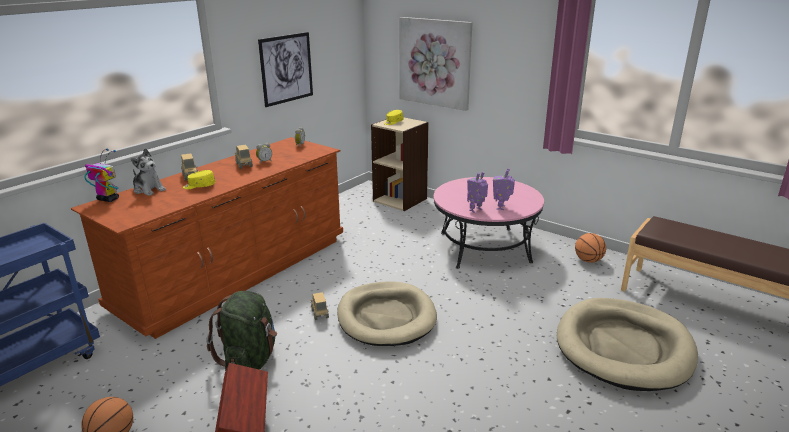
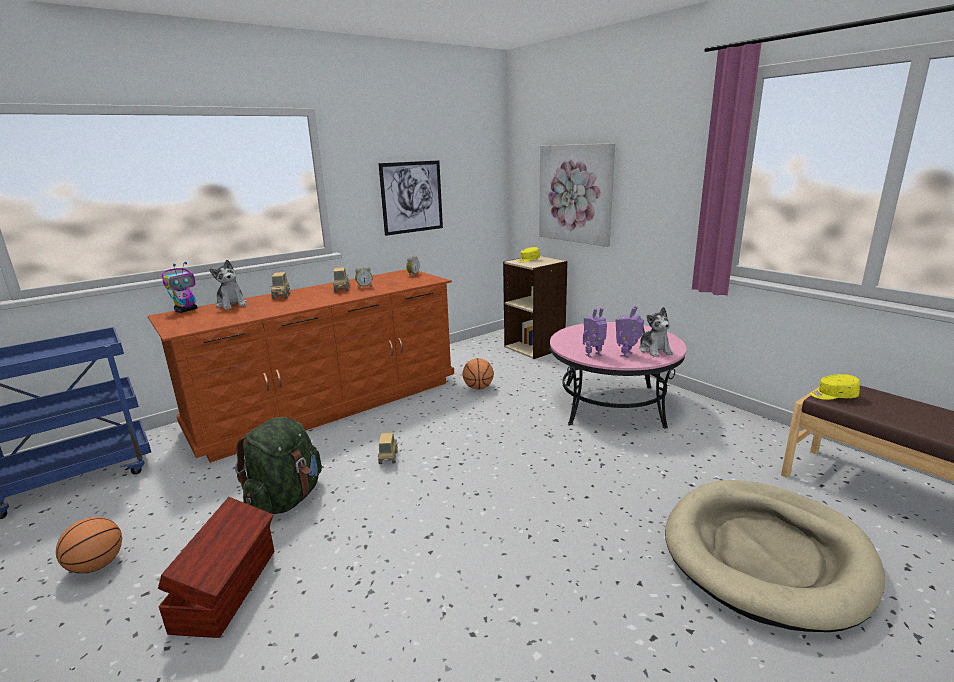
camera: 15 degrees right, 5 degrees down
(107, 199) = (186, 310): toy robot -> toy robot turned 90 degrees clockwise
(199, 186) = (281, 304): yellow cap -> yellow cap (833, 395)
(386, 317) = (460, 471): beige dog bed -> none
(520, 202) = (654, 350): none -> plush toy
(588, 260) = (743, 433): basketball -> basketball (478, 388)

